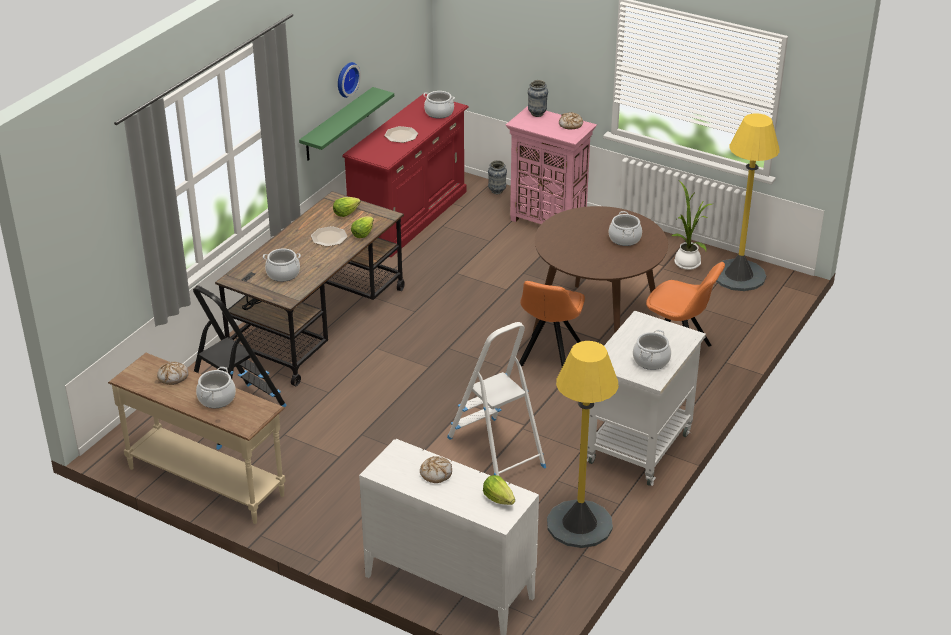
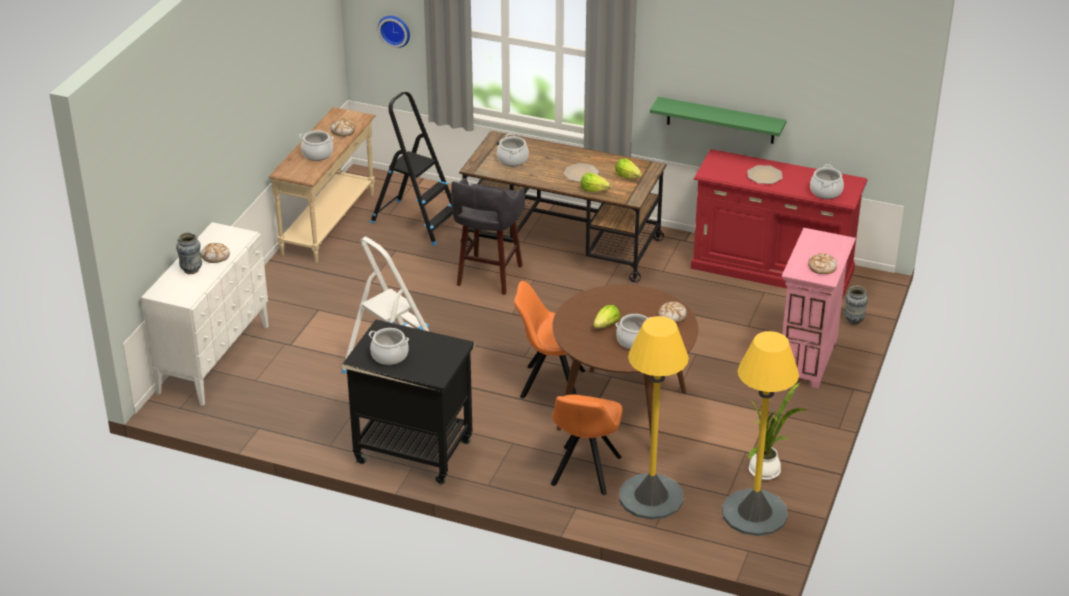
camera: 80 degrees right, 0 degrees up
(346, 79) = (742, 85): wall clock -> wall clock (395, 30)
(360, 376) = (488, 277): none -> grey stool
(498, 499) = (184, 289): lettuce -> lettuce (606, 325)
(537, 114) = (835, 244): vase -> vase (191, 270)
(579, 524) = (299, 423): yellow floor lamp -> yellow floor lamp (651, 497)
(590, 216) = (672, 316): none -> bread
(638, 449) = (412, 452): white cart -> black cart

